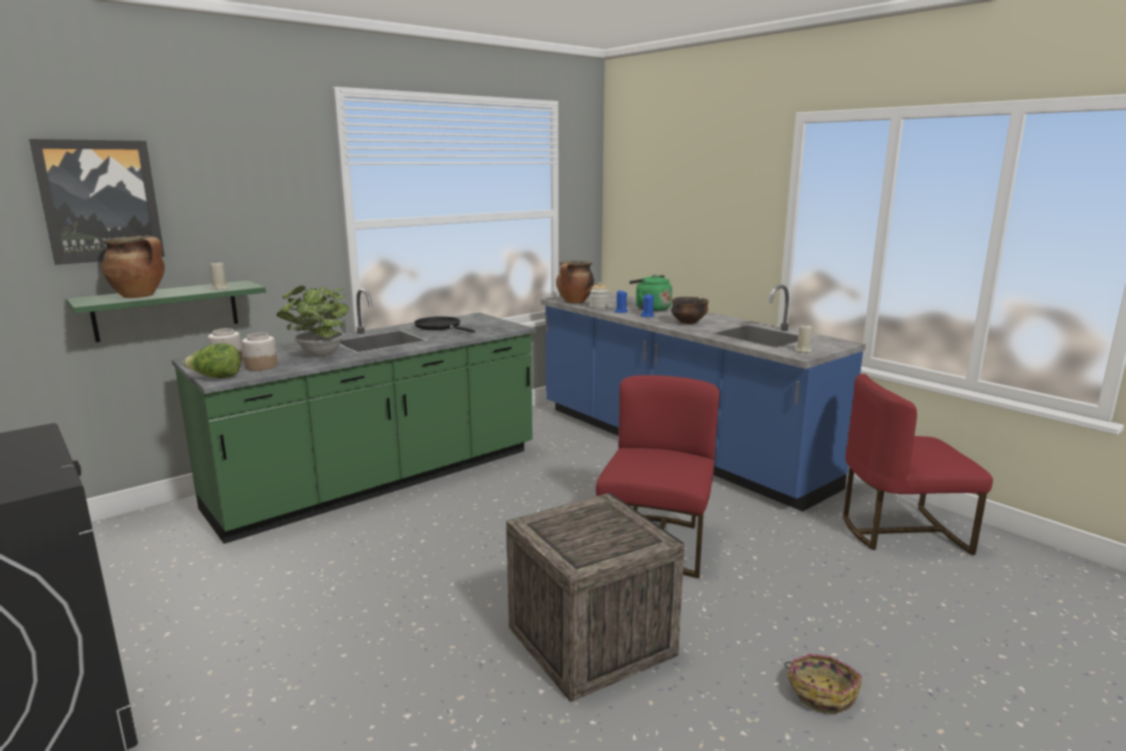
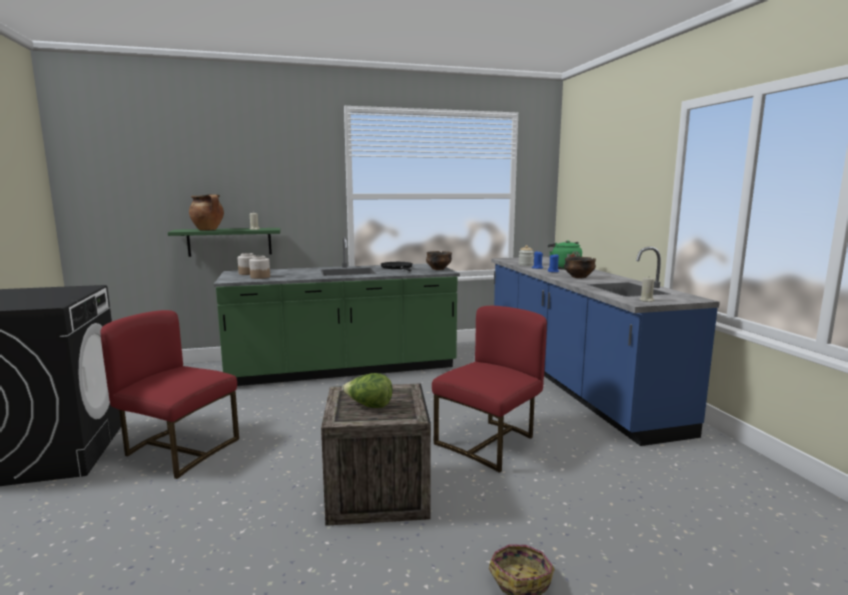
camera: 25 degrees right, 5 degrees down
(100, 201) = (198, 174): picture -> none
(216, 378) = (228, 280): lettuce -> lettuce (369, 406)
(319, 354) = (301, 274): potted plant -> none
(498, 324) = (438, 269): none -> bowl
(575, 302) = (512, 261): cooking pot -> none
(900, 531) = (726, 481): red chair -> red chair (178, 450)

